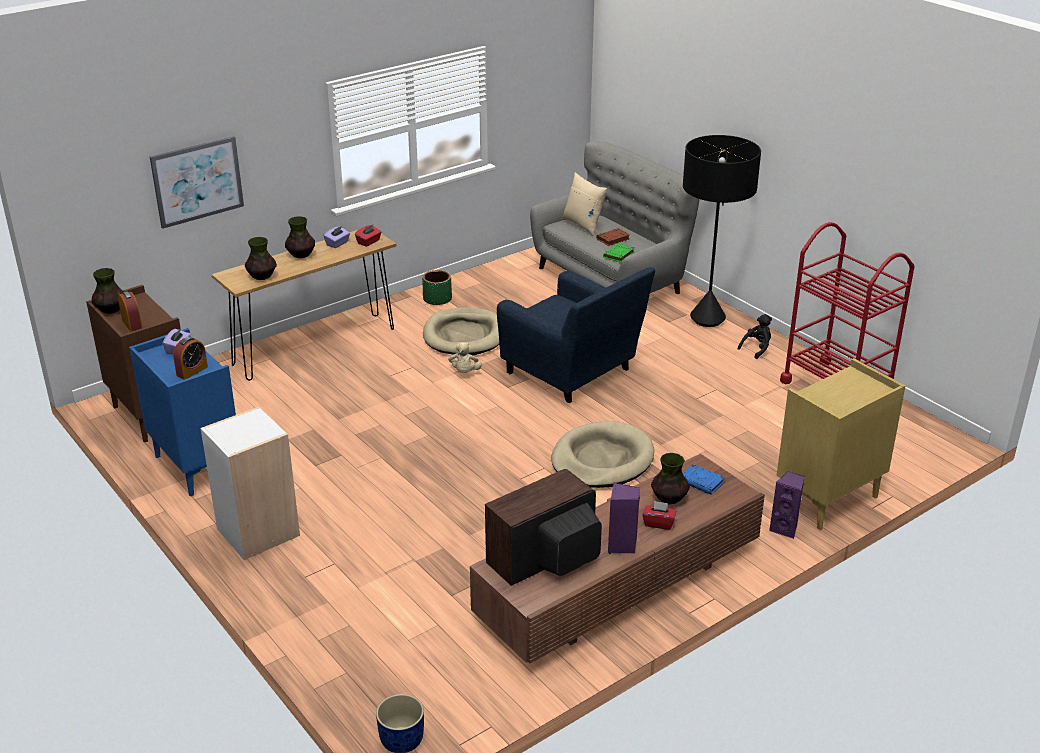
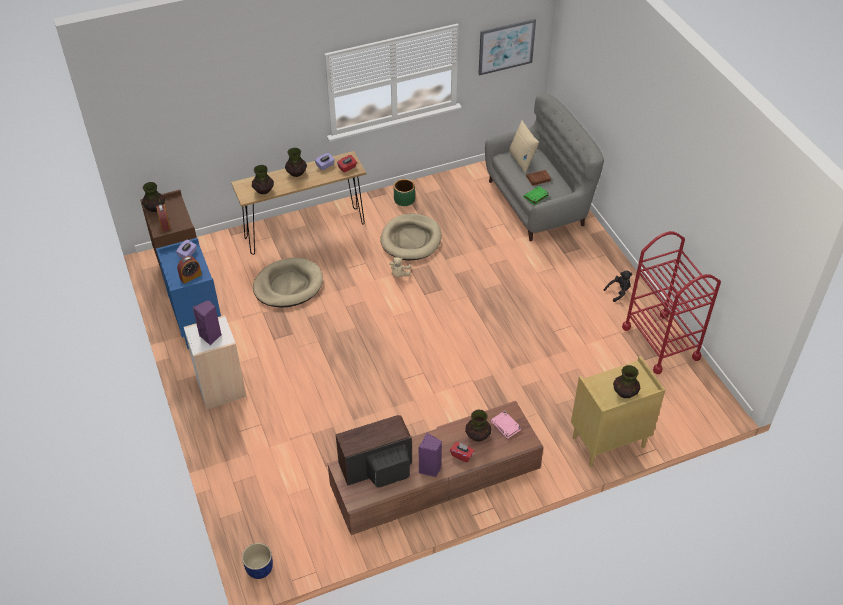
camera: 15 degrees right, 15 degrees up
(197, 181) = (224, 120): picture -> picture (506, 46)
(571, 374) = (473, 291): blue armchair -> none
(602, 460) = (465, 373): beige dog bed -> beige dog bed (288, 285)
(701, 482) = (505, 426): blue book -> pink book
(707, 320) = (593, 257): black floor lamp -> none
(785, 529) = (566, 461): purple speaker -> purple speaker (211, 336)
(854, 399) = (624, 393): none -> vase

